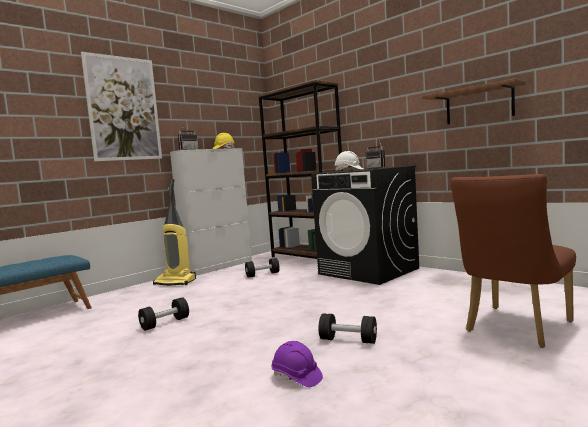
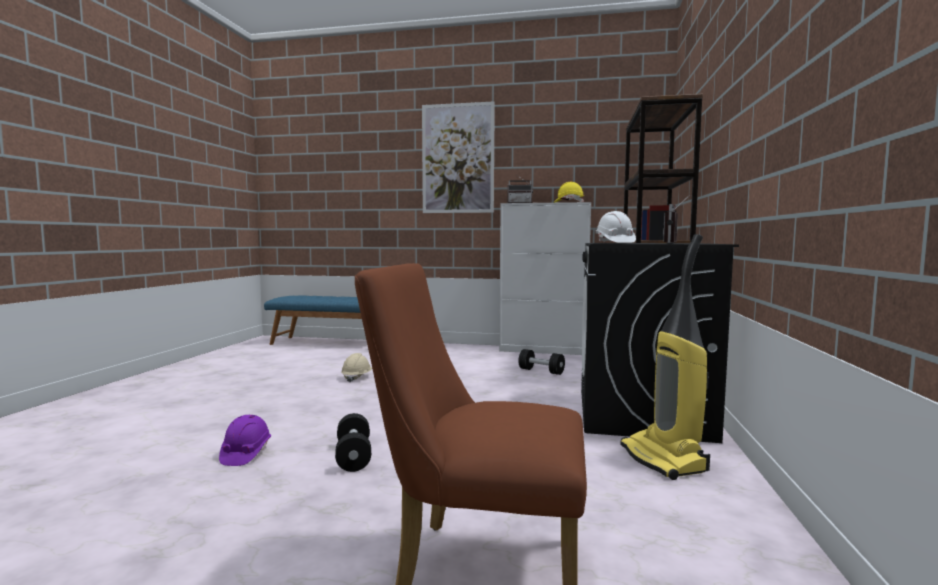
camera: 55 degrees right, 0 degrees up
(165, 323) = (356, 378): black dumbbell -> beige hard hat
(176, 282) = (471, 351): vacuum cleaner -> vacuum cleaner (664, 459)
(479, 105) = (813, 112): brown shelf -> none

